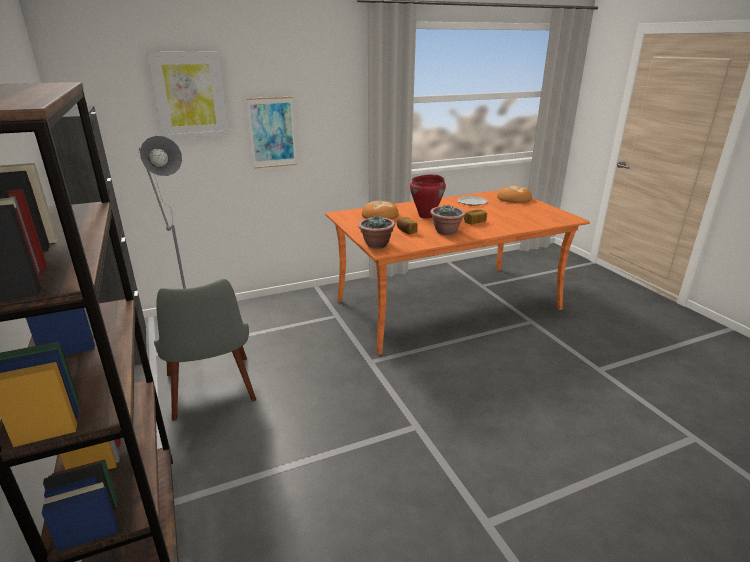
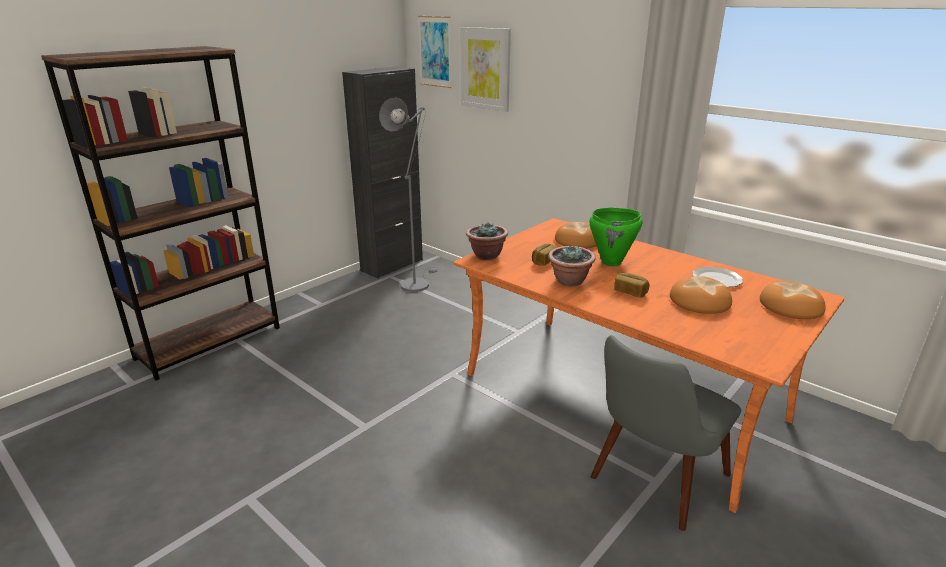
camera: 65 degrees right, 0 degrees up
(213, 394) = (355, 316): grey chair -> grey chair (651, 484)
(272, 132) = (545, 118): picture -> picture (435, 51)
(426, 216) = (611, 262): red cooking pot -> green cooking pot
(496, 212) = (699, 301): none -> bread

